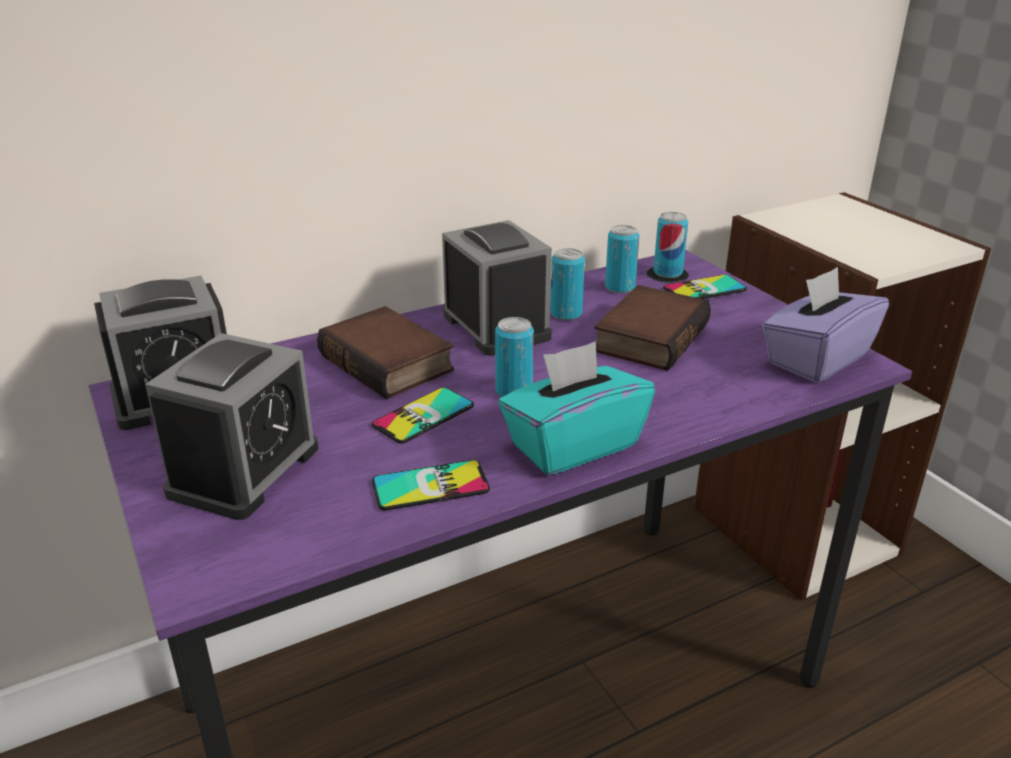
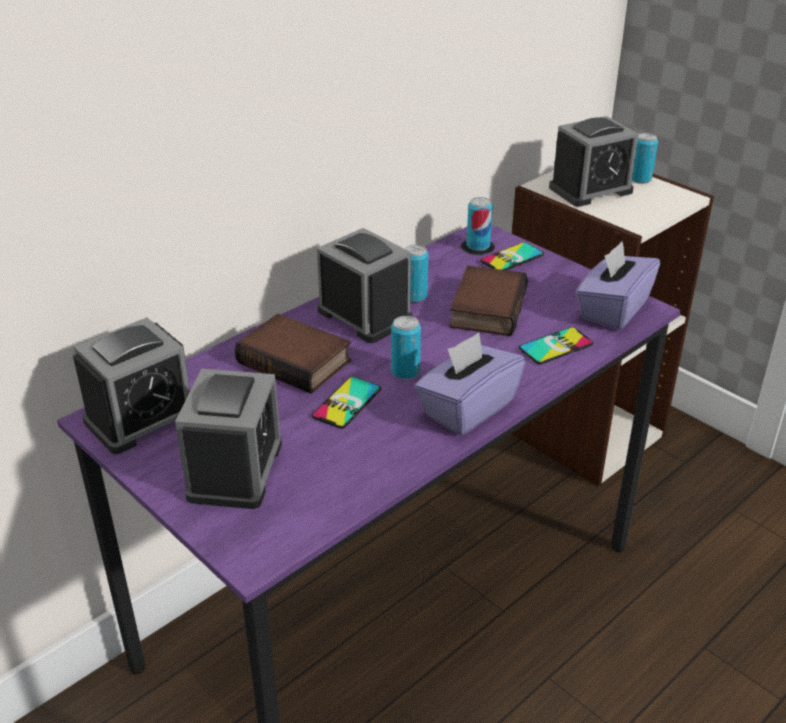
camera: 15 degrees left, 5 degrees up
(430, 486) = (380, 458): phone -> phone (555, 346)
(573, 445) = (467, 408): turquoise tissue box -> purple tissue box
(620, 287) = (446, 265): can -> can (640, 179)
(826, 227) = (590, 190): none -> alarm clock

